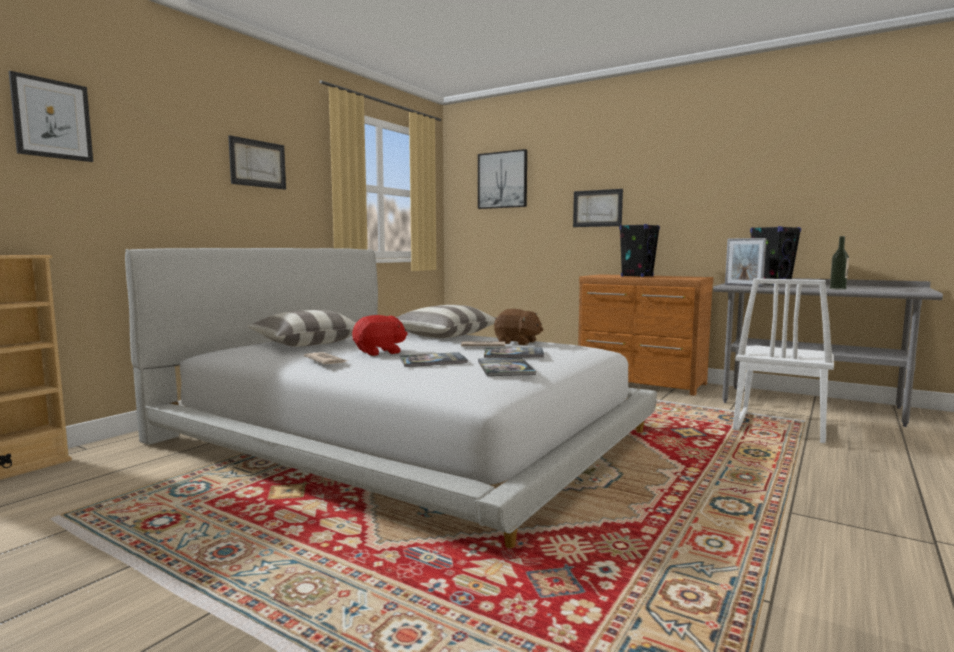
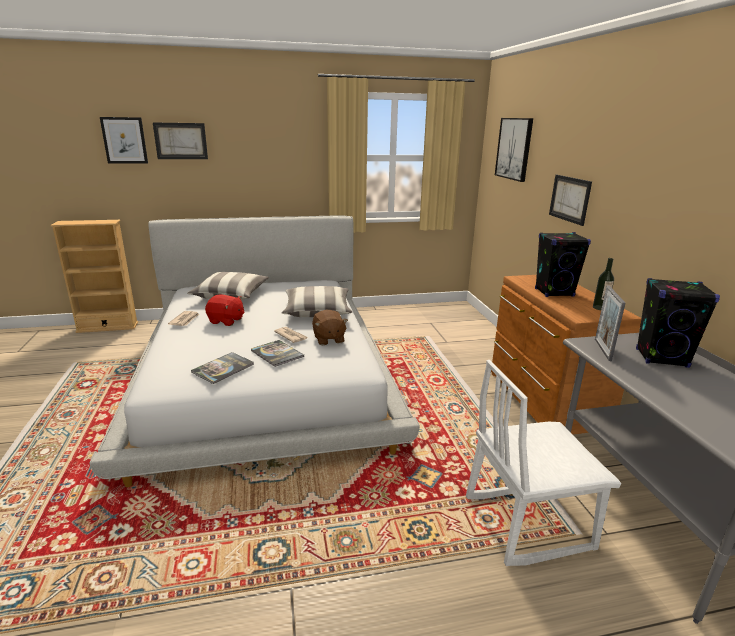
camera: 45 degrees right, 15 degrees up
(257, 163) = (265, 150): picture -> picture (181, 141)
(433, 361) = (218, 342): book -> none
(837, 289) = (676, 405): bottle -> bottle (600, 308)

